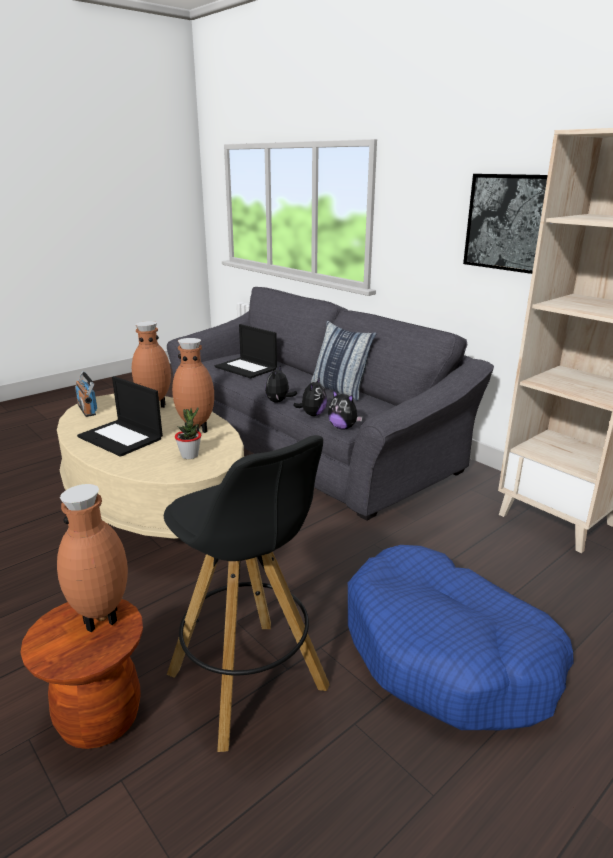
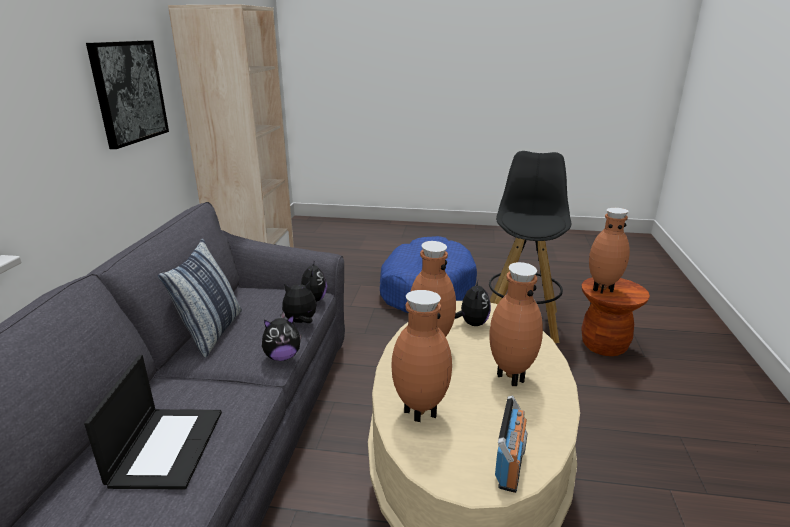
camera: 130 degrees left, 0 degrees up
(121, 438) = (509, 377): laptop -> brown vase
(190, 455) = (472, 323): potted plant -> plush toy

